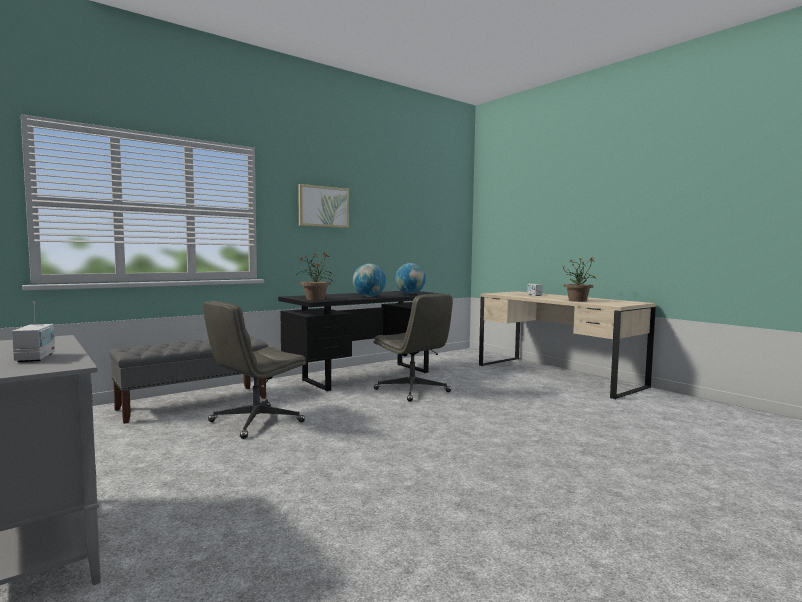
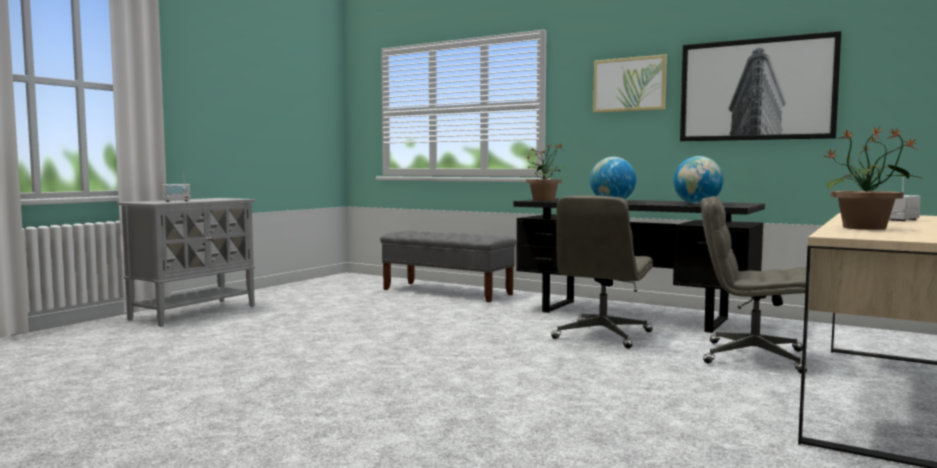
camera: 70 degrees right, 0 degrees up
(255, 422) = (418, 309): grey office chair -> grey office chair (752, 357)
(395, 220) = (756, 89): none -> picture

